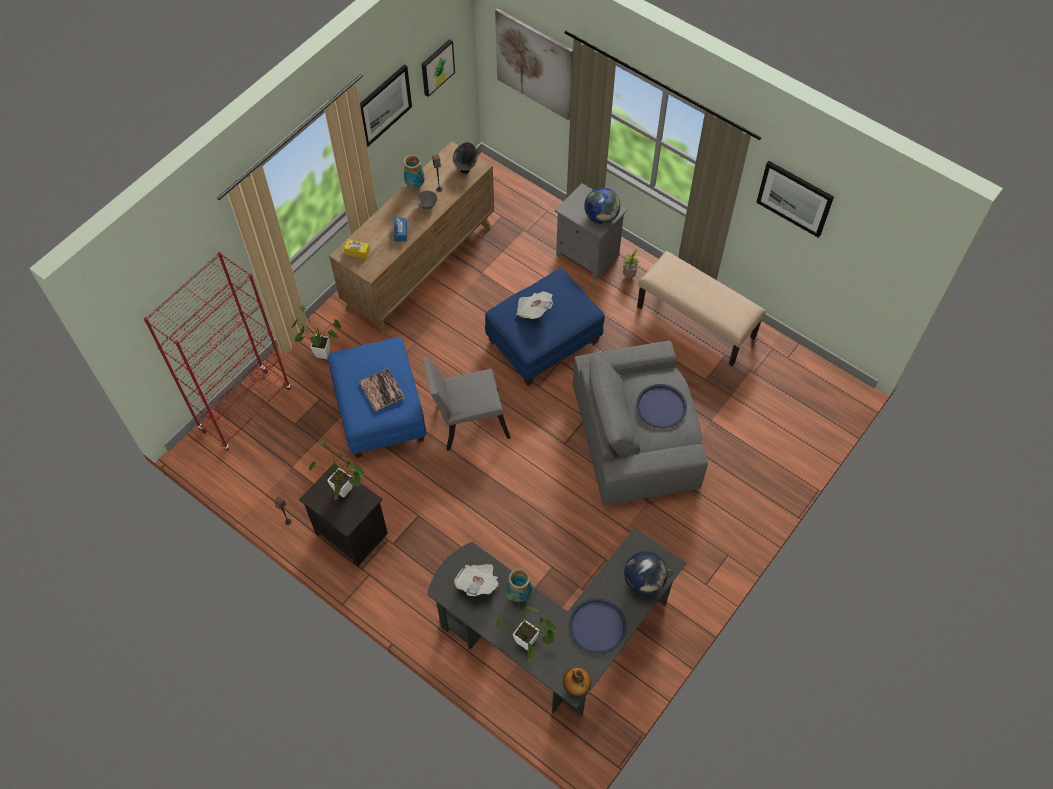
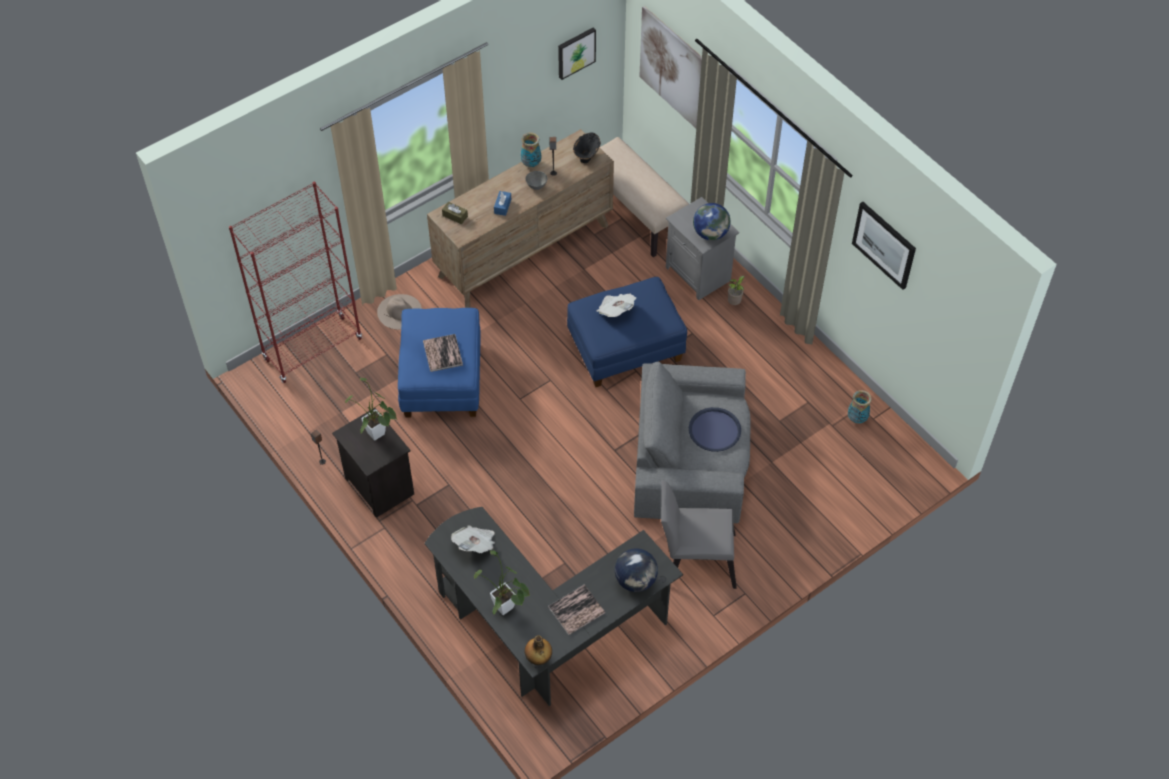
camera: 15 degrees right, 5 degrees down
(319, 353) = (400, 311): potted plant -> beige hat
(357, 252) = (455, 216): yellow tissue box -> brown tissue box
(384, 105) = (511, 78): picture -> none
(467, 420) = (524, 406): grey chair -> grey chair (694, 558)
(519, 594) = (511, 563): vase -> vase (857, 419)
(597, 626) = (576, 610): blue tray -> book
(696, 322) = (789, 363): beige bench -> beige bench (635, 213)

